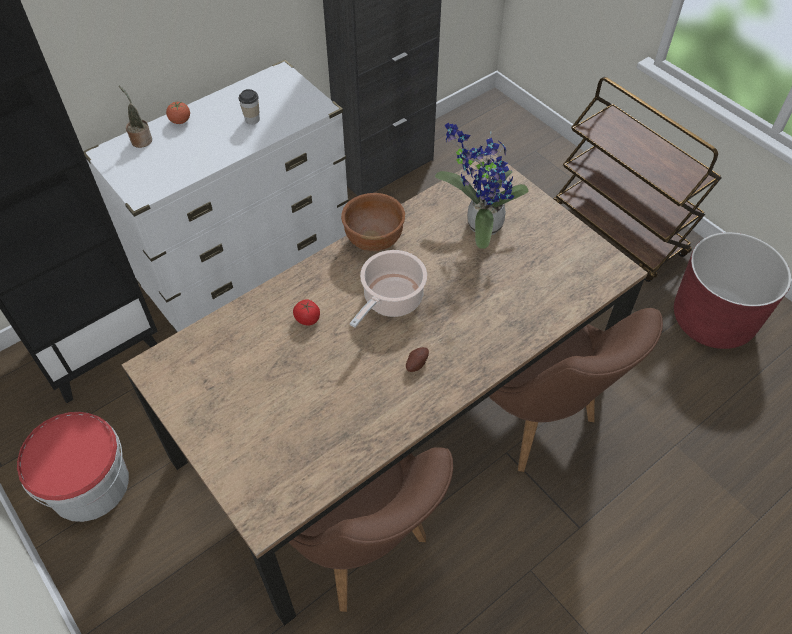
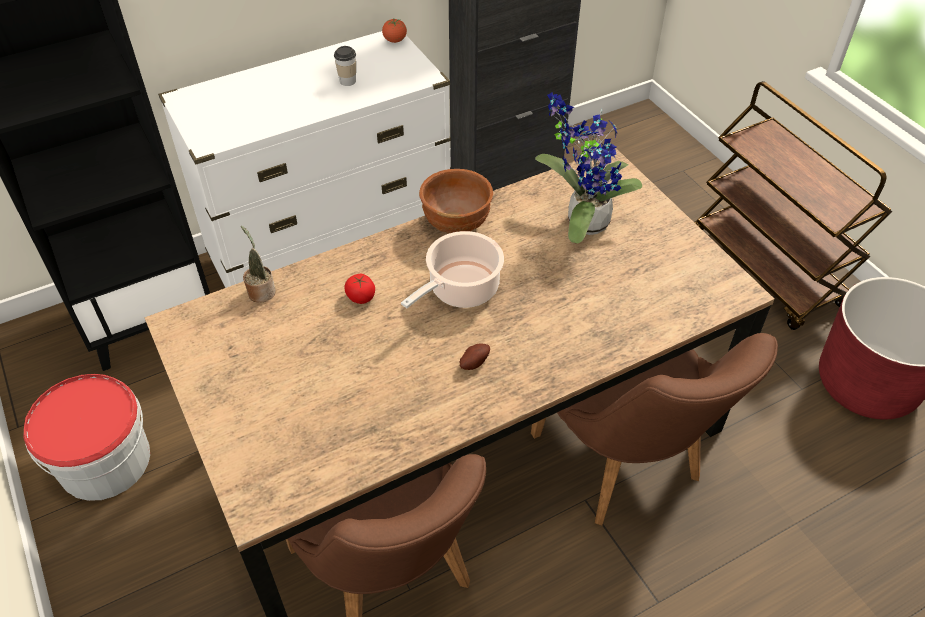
camera: 10 degrees right, 5 degrees down
(141, 139) = (223, 88): potted plant -> potted plant (261, 291)
(180, 121) = (270, 75): tomato -> tomato (395, 40)

